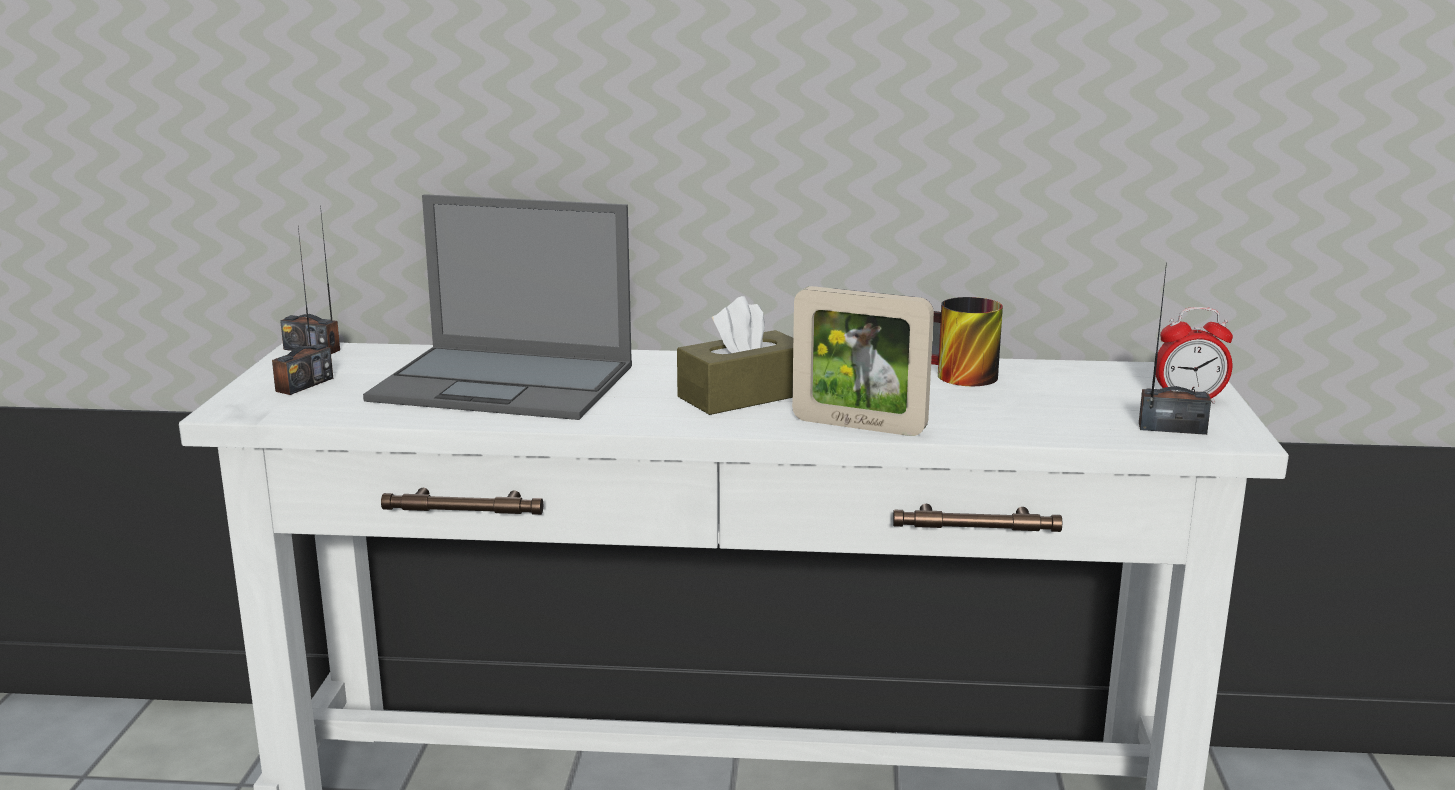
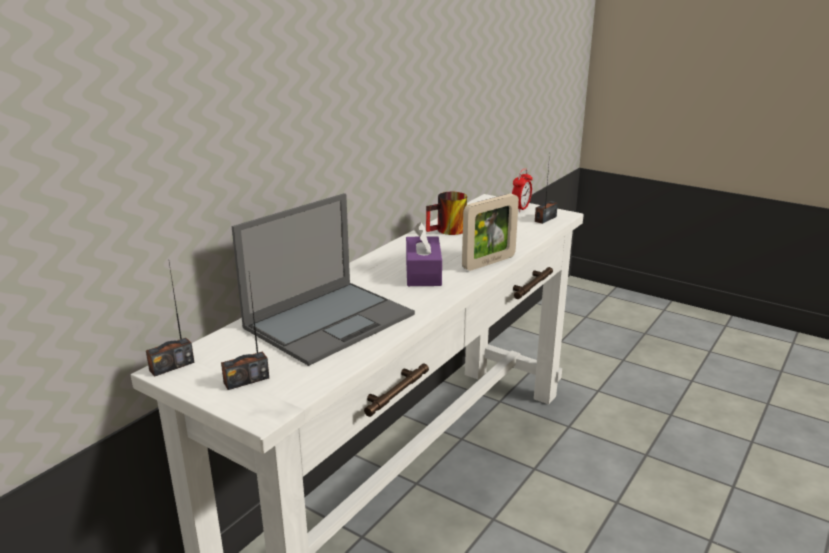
camera: 60 degrees left, 5 degrees up
(304, 384) = (246, 380): radio -> radio turned 90 degrees clockwise
(743, 395) = (423, 273): brown tissue box -> purple tissue box

